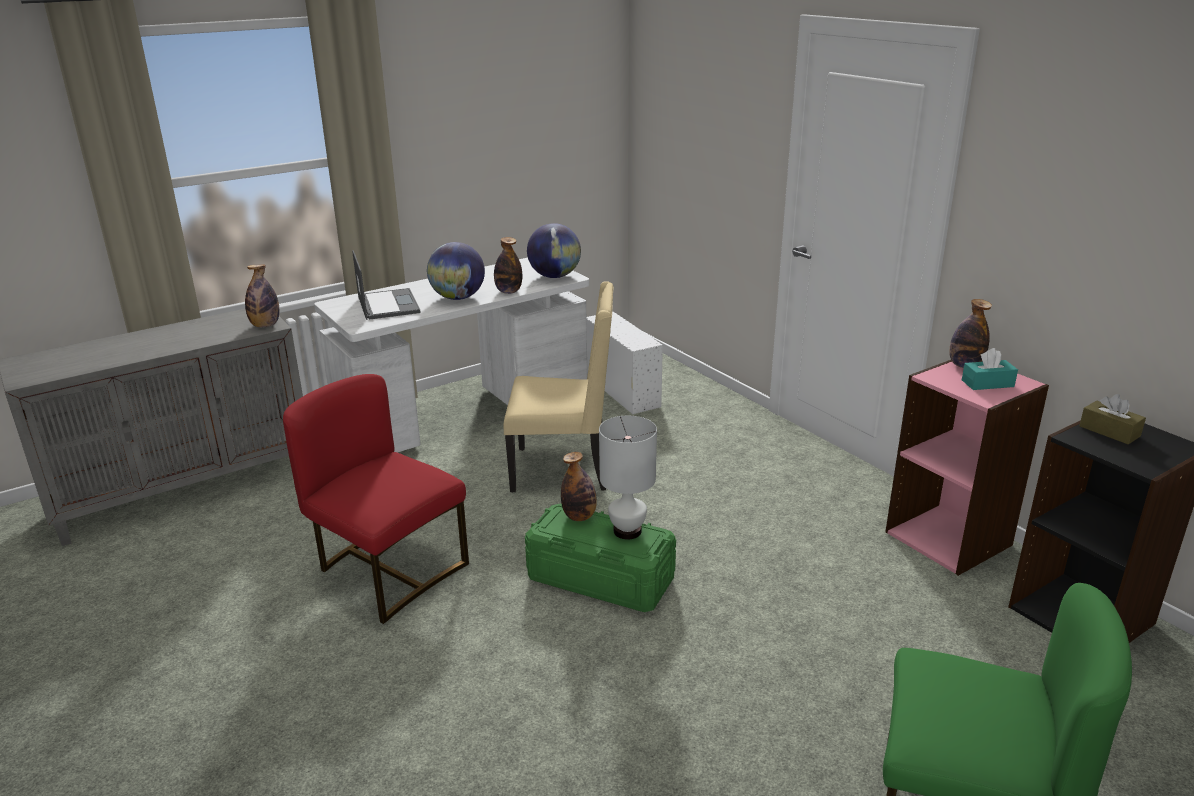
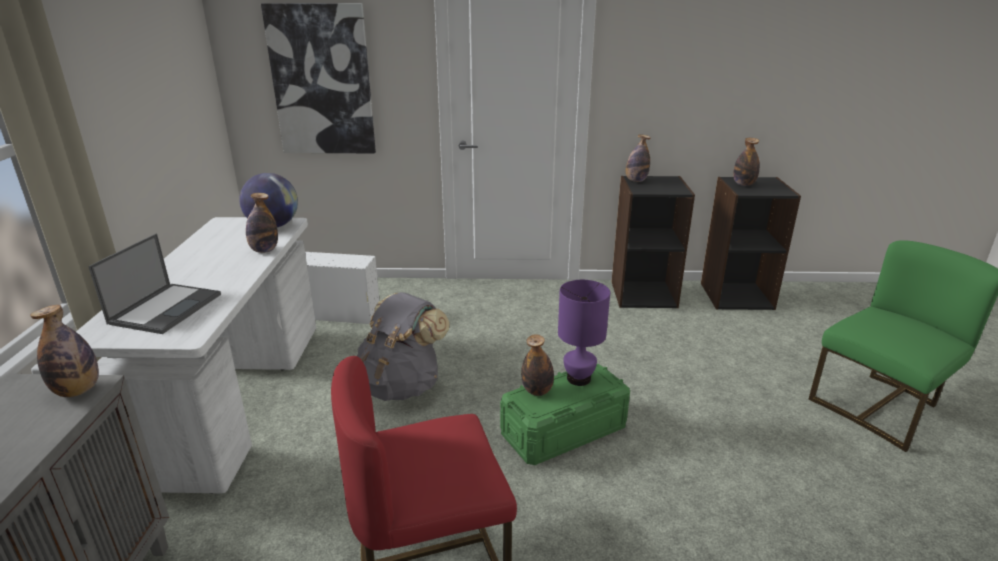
camera: 55 degrees left, 0 degrees up
(388, 304) = (166, 308): laptop -> laptop turned 90 degrees clockwise
(458, 298) = (228, 273): globe -> none
(564, 470) = (401, 385): beige chair -> grey backpack
(626, 531) = (578, 379): white table lamp -> purple table lamp
(696, 144) = (322, 81): none -> picture
(949, 538) = (643, 294): pink bookcase -> black bookcase
(987, 383) = (663, 184): turquoise tissue box -> none
(1109, 431) = (743, 184): brown tissue box -> bottle

